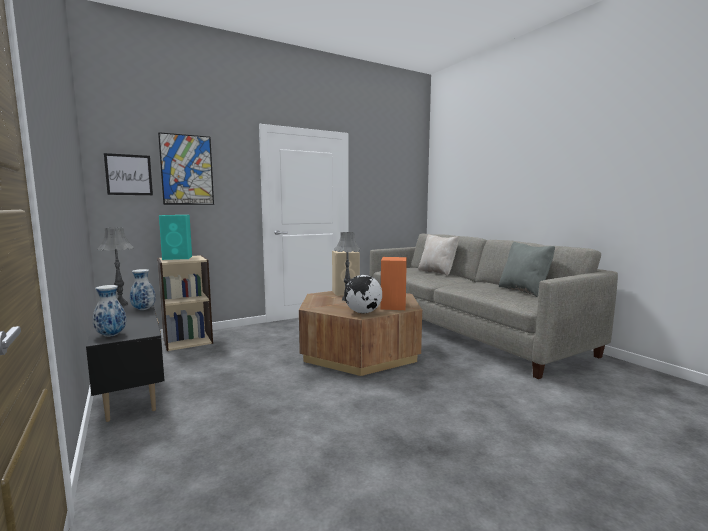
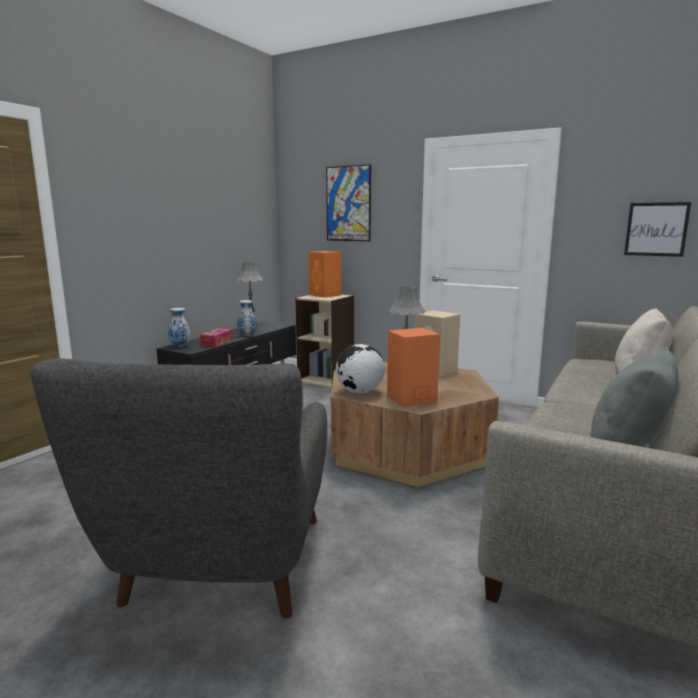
camera: 60 degrees right, 5 degrees up
(129, 175) = (304, 211): picture -> picture (656, 229)
(140, 321) = (216, 342): none -> tissue box
(178, 258) = (325, 295): turquoise speaker -> orange speaker
(478, 451) = (220, 568): none -> grey armchair

